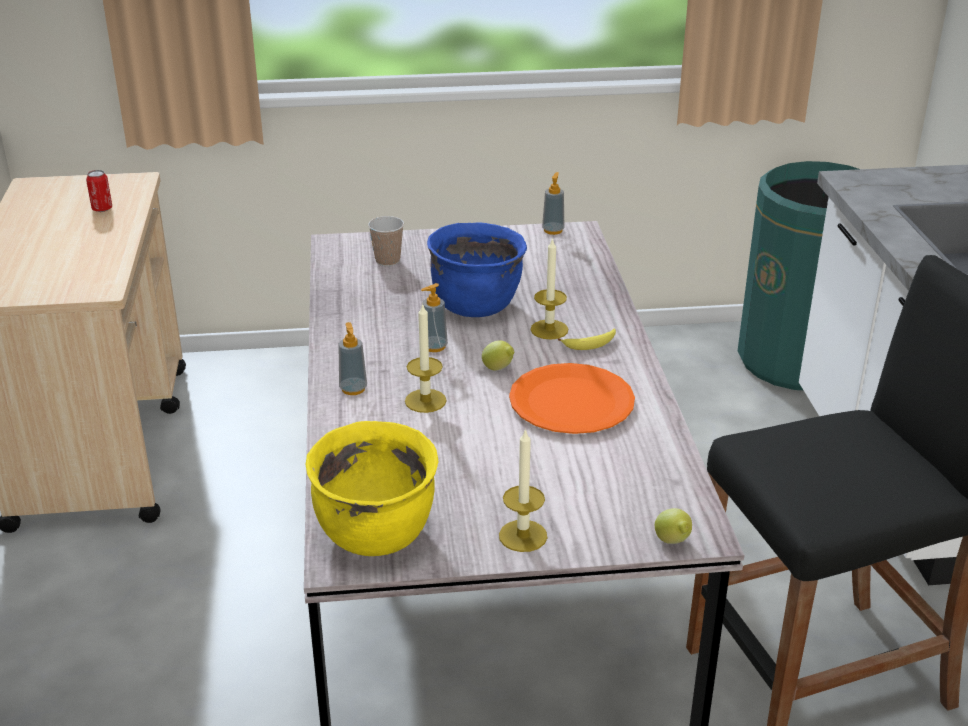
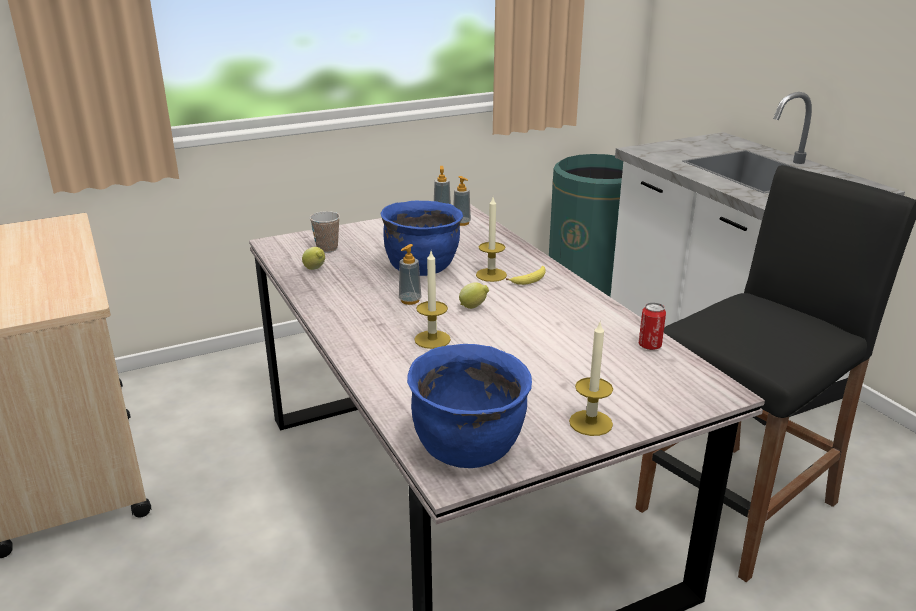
camera: 20 degrees left, 5 degrees down
(102, 209) = (47, 244): can -> can (649, 346)
(353, 389) = (364, 341): soap dispenser -> soap dispenser (461, 223)
(377, 534) = (469, 449): yellow cooking pot -> blue cooking pot
(571, 402) = (548, 320): orange plate -> none
(673, 542) = (707, 402): lemon -> lemon (315, 269)

